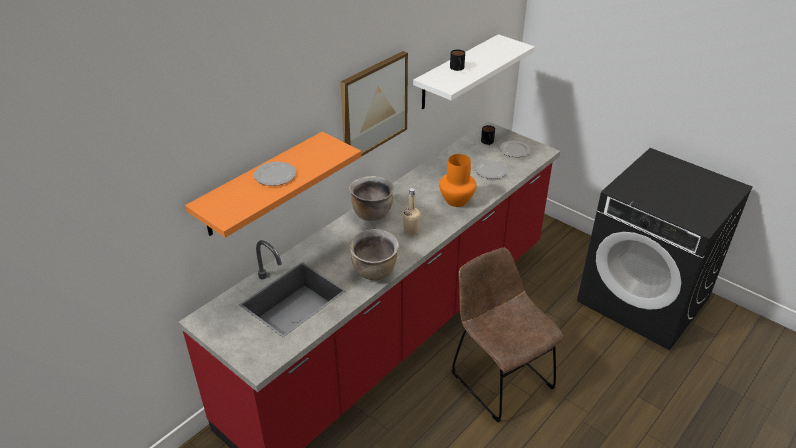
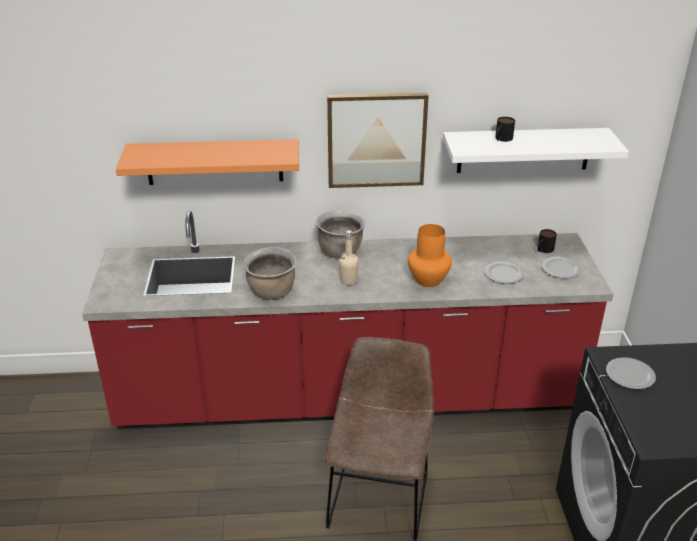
camera: 45 degrees right, 5 degrees down
(275, 176) = (209, 152): plate -> plate (630, 376)

